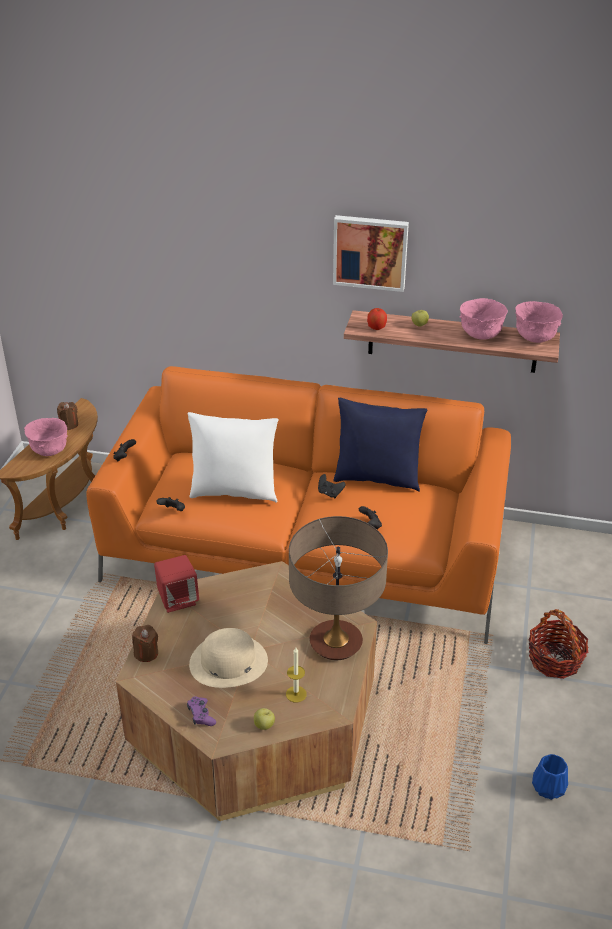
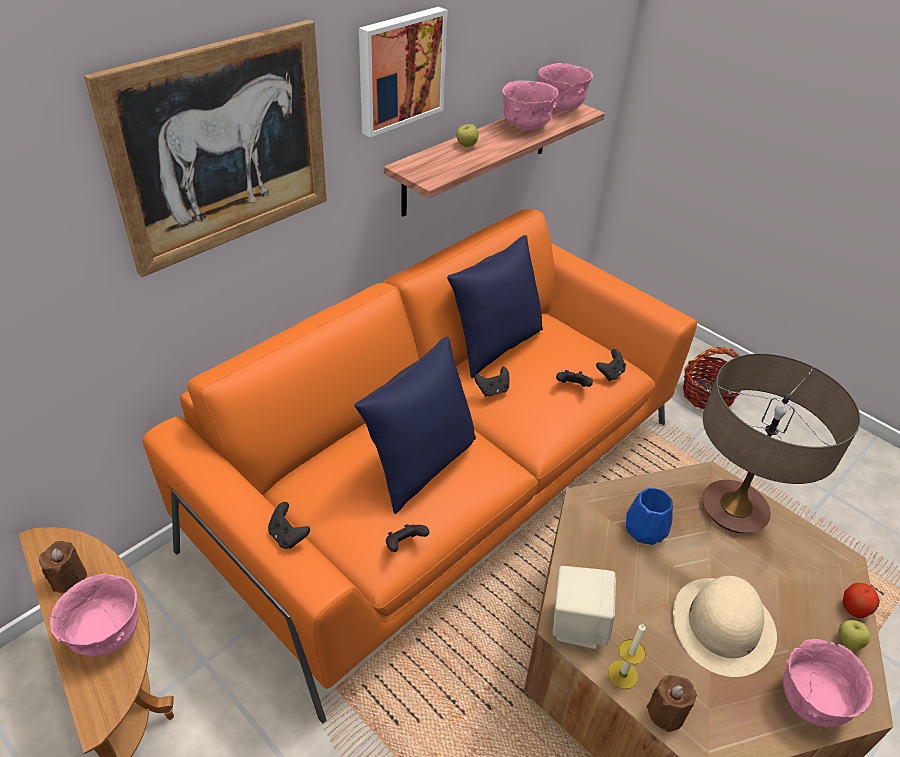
camera: 60 degrees left, 5 degrees up
(178, 600) = (577, 625): red speaker -> beige speaker
(201, 715) = (811, 701): purple game controller -> pink bowl
(230, 249) = (223, 147): none -> picture
(234, 491) = (420, 466): white pillow -> blue pillow
(296, 694) = (804, 585): candle -> candle (622, 674)
(376, 328) = (442, 168): apple -> apple (854, 609)
(408, 539) = (610, 374): none -> black game controller
(549, 787) = (853, 480): blue vase -> blue vase (645, 529)

